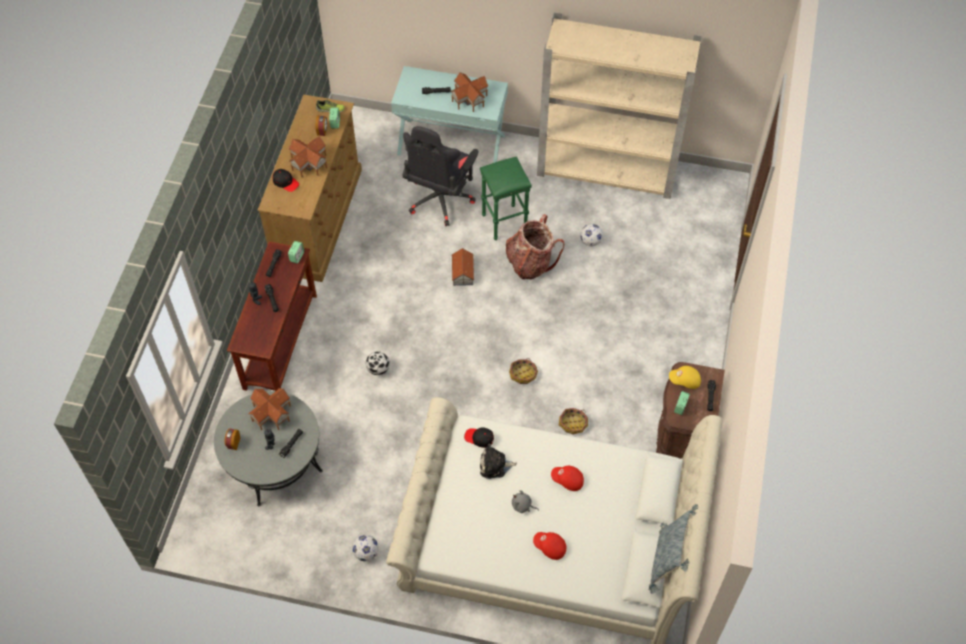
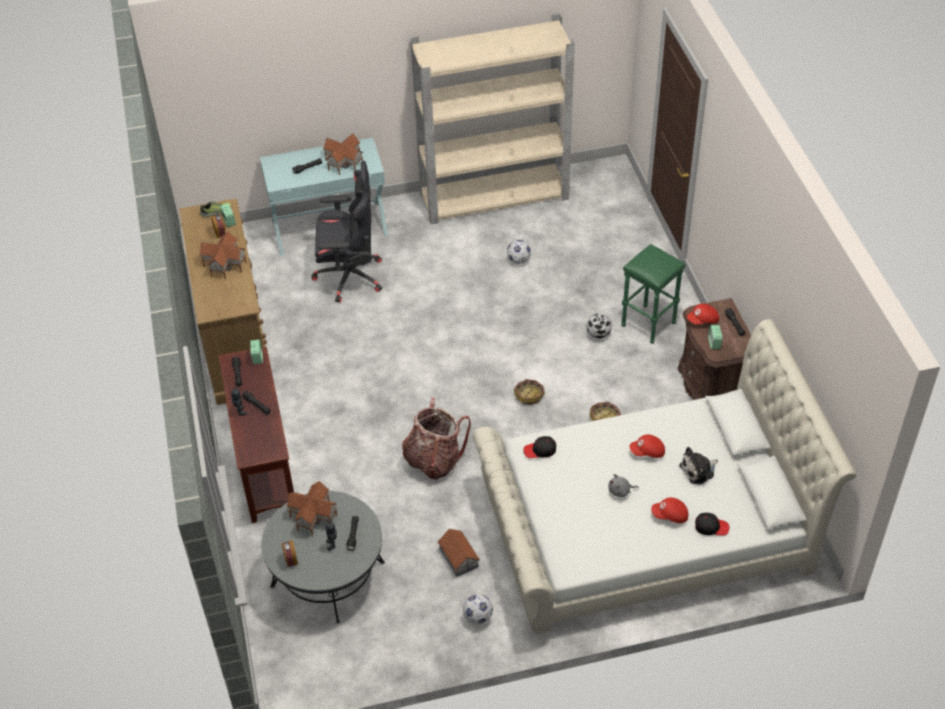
camera: 25 degrees left, 10 degrees down
(285, 182) = (211, 289): black cap -> black cap (711, 527)
(378, 369) = (382, 448): football -> football (598, 334)
(440, 198) = (349, 277): black office chair -> black office chair turned 90 degrees counterclockwise
(463, 272) = (412, 331): toy house -> toy house (459, 557)
(495, 465) = (571, 467): plush toy -> plush toy (698, 470)
(504, 223) = (425, 275): green stool -> green stool (648, 325)
(530, 263) = (473, 299): backpack -> backpack (434, 460)
(669, 563) = (791, 476): pillow -> none
(685, 381) = (703, 320): yellow cap -> red cap

